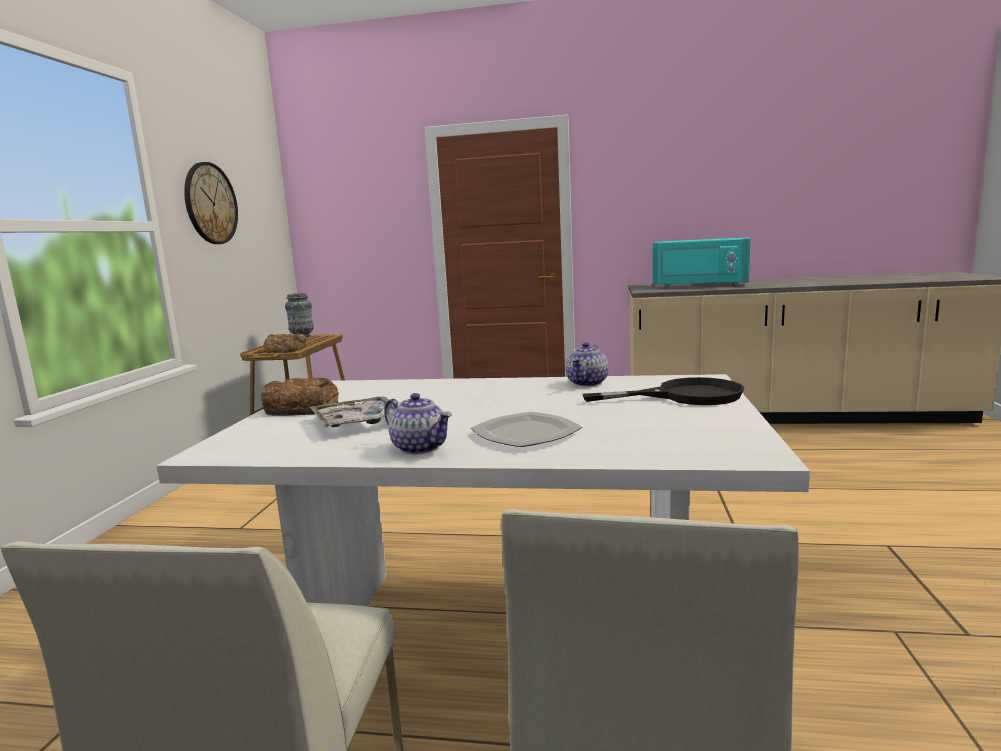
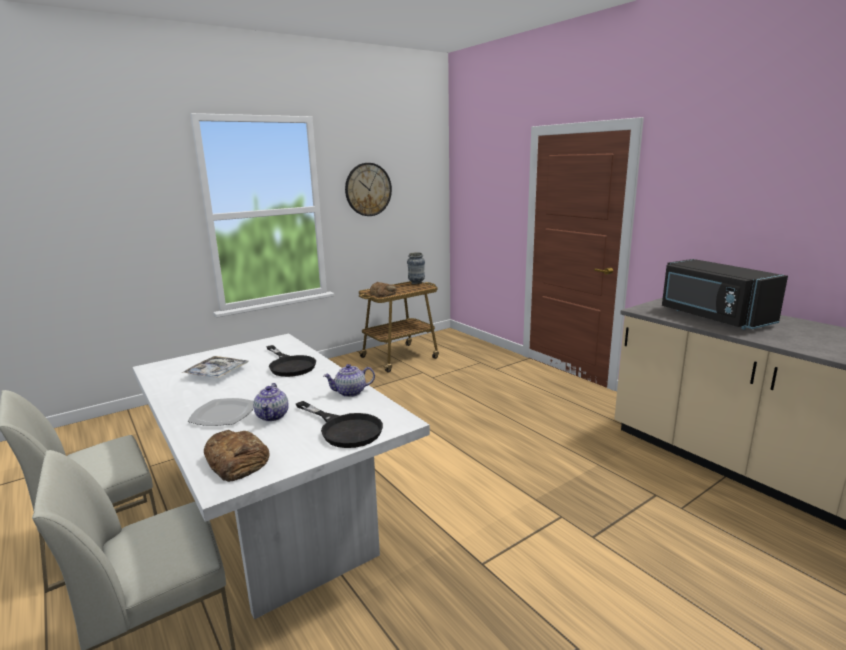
camera: 45 degrees right, 5 degrees up
(301, 408) = (233, 352): bread -> bread (236, 461)
(421, 447) = (183, 401): teapot -> teapot (273, 416)
(435, 392) = (289, 365): none -> black frying pan
(699, 286) = (712, 317): turquoise microwave -> black microwave

